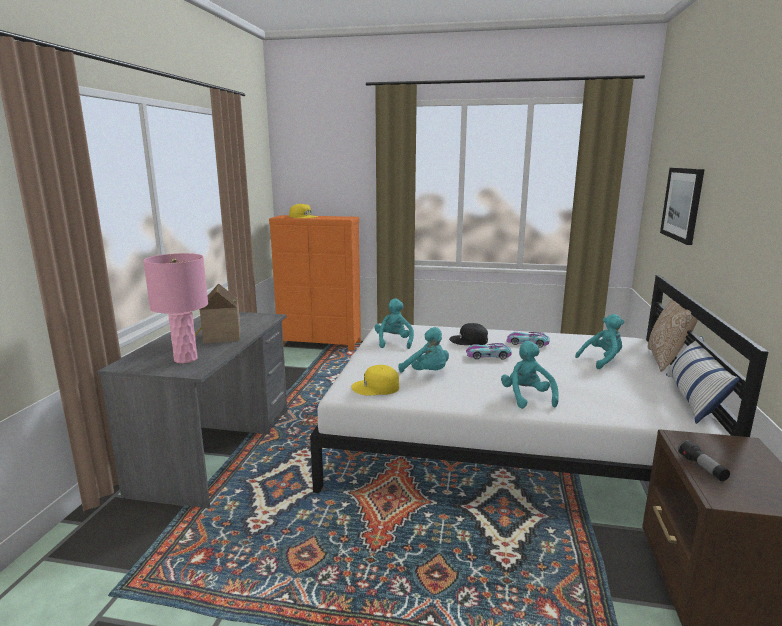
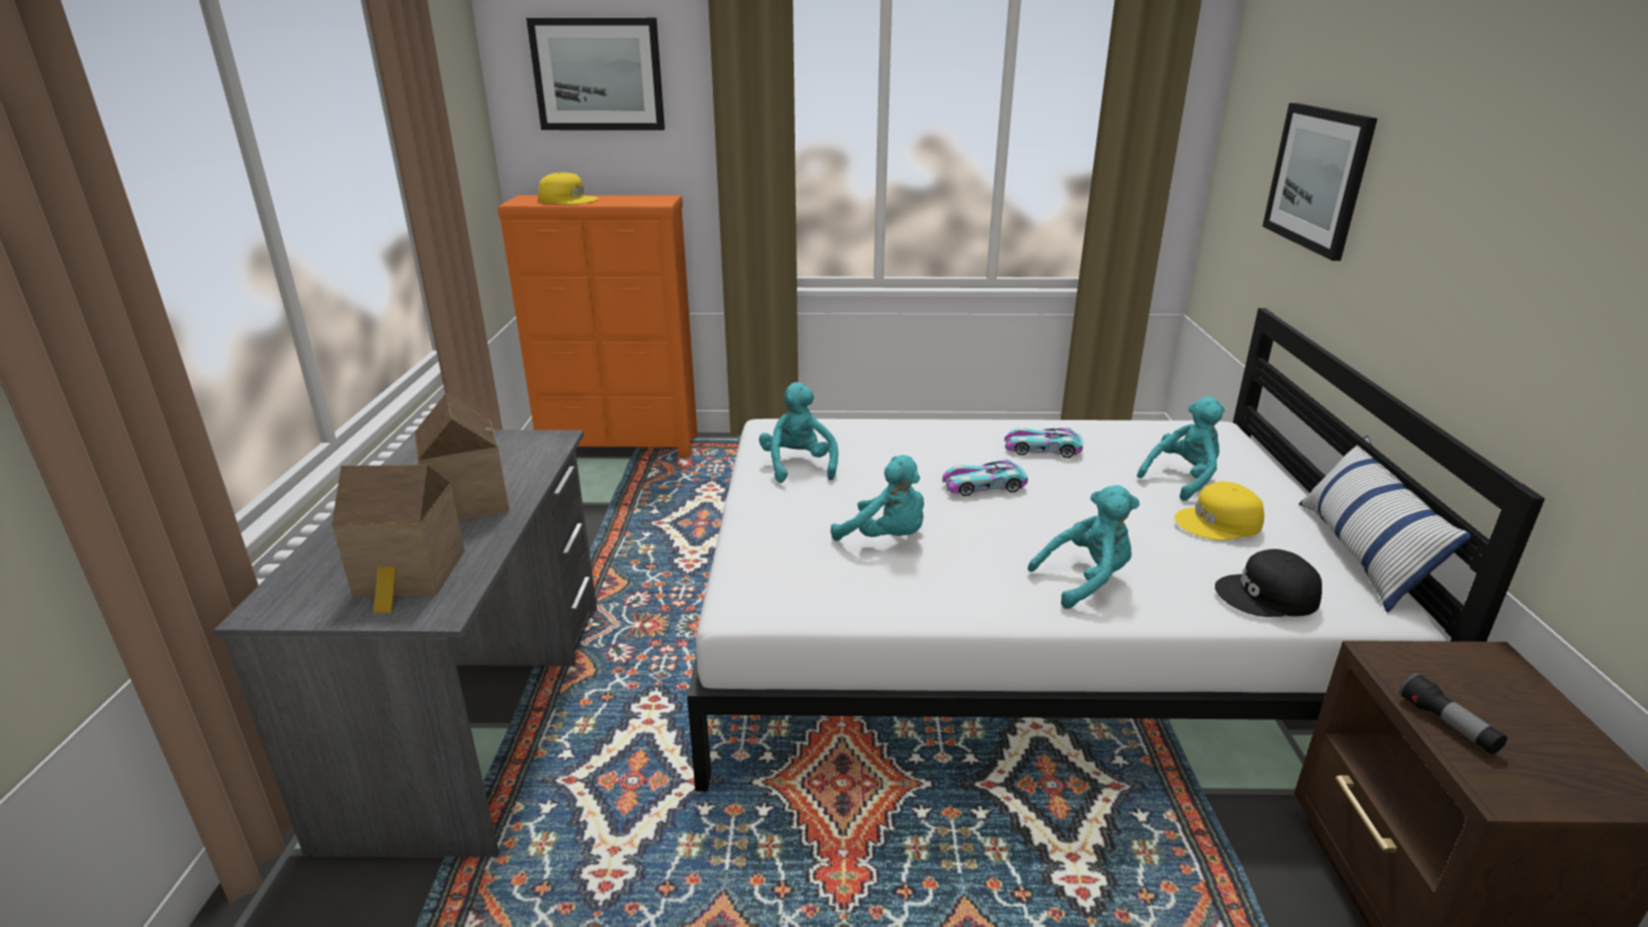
camera: 10 degrees left, 10 degrees up
(186, 359) = (409, 576): pink table lamp -> toy house
(323, 158) = (598, 75): none -> picture
(376, 387) = (802, 584): yellow cap -> yellow cap (1219, 523)
(469, 340) = (936, 451): black cap -> black cap (1267, 596)
(527, 397) = (1086, 581): turquoise plush toy -> turquoise plush toy turned 90 degrees clockwise
(666, 360) = (1288, 470): pillow -> none

